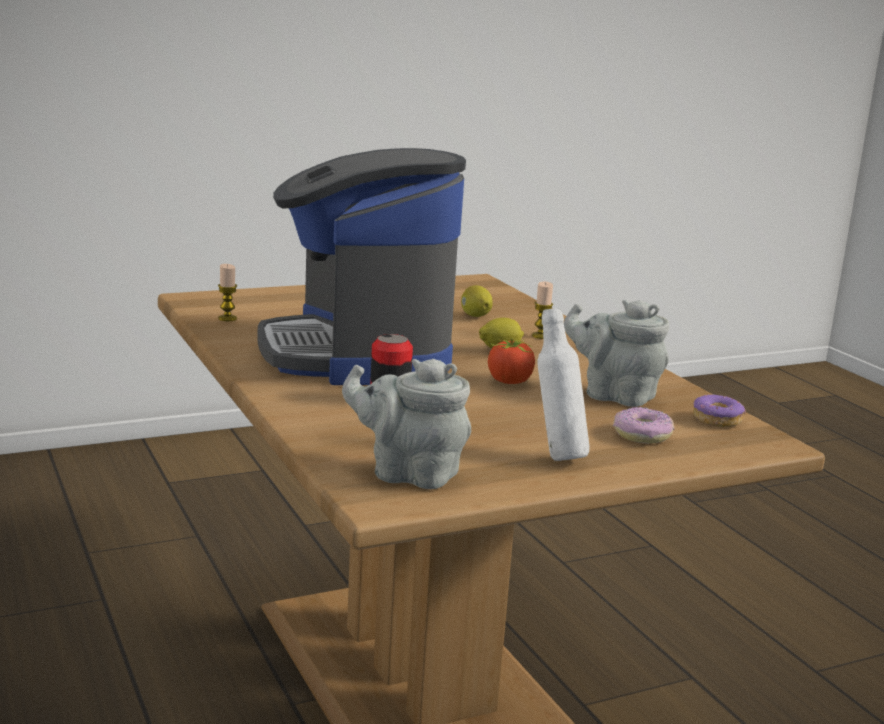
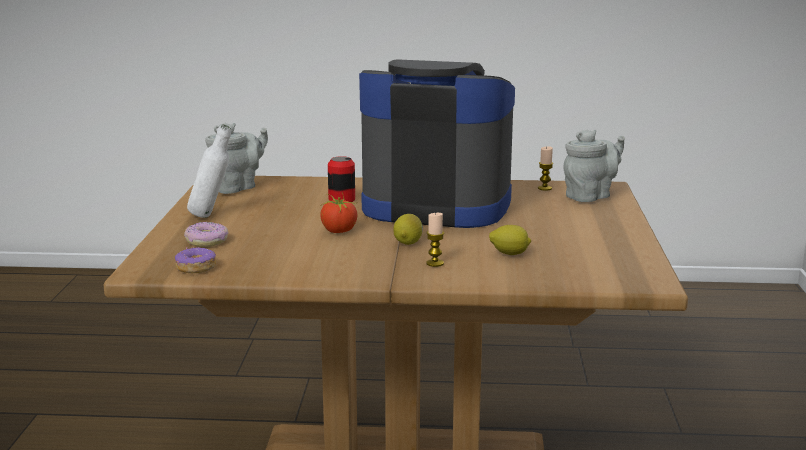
camera: 120 degrees right, 0 degrees up
(614, 395) = (278, 252): grey teapot -> grey teapot (590, 196)

